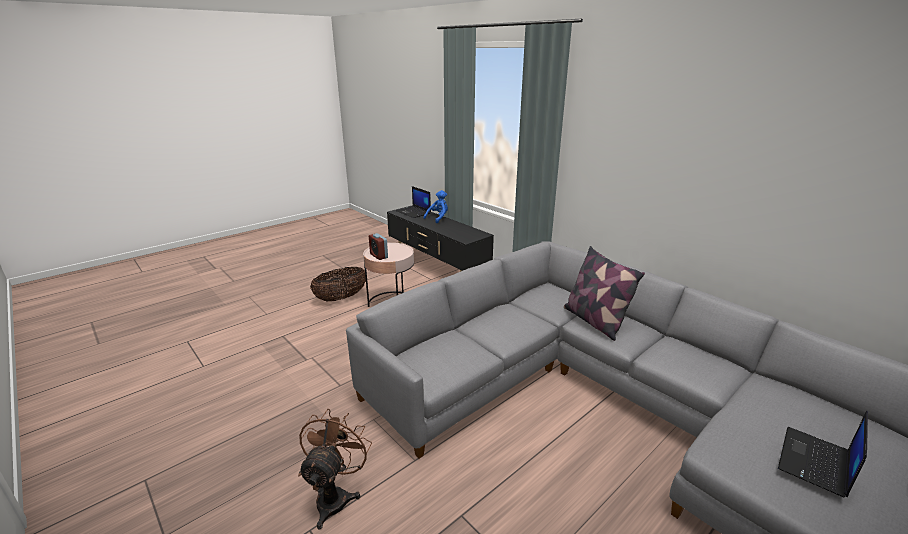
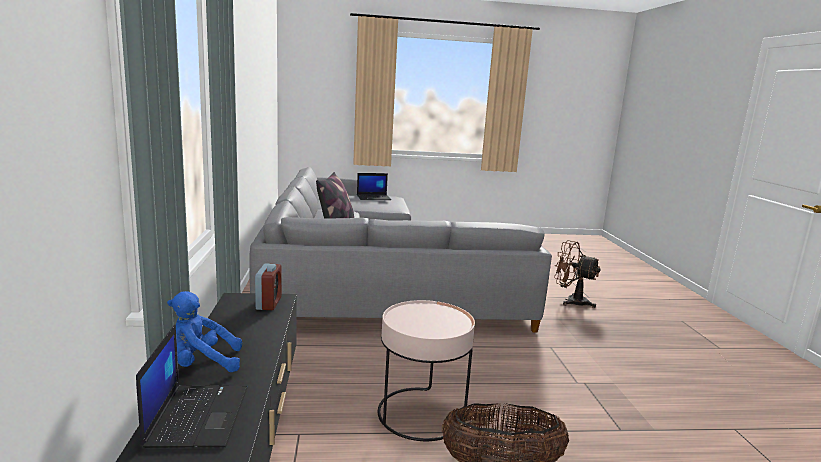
camera: 145 degrees left, 10 degrees down
(336, 496) = (571, 301): brown fan -> brown fan turned 75 degrees clockwise
(379, 256) = (449, 319): alarm clock -> alarm clock (269, 303)

